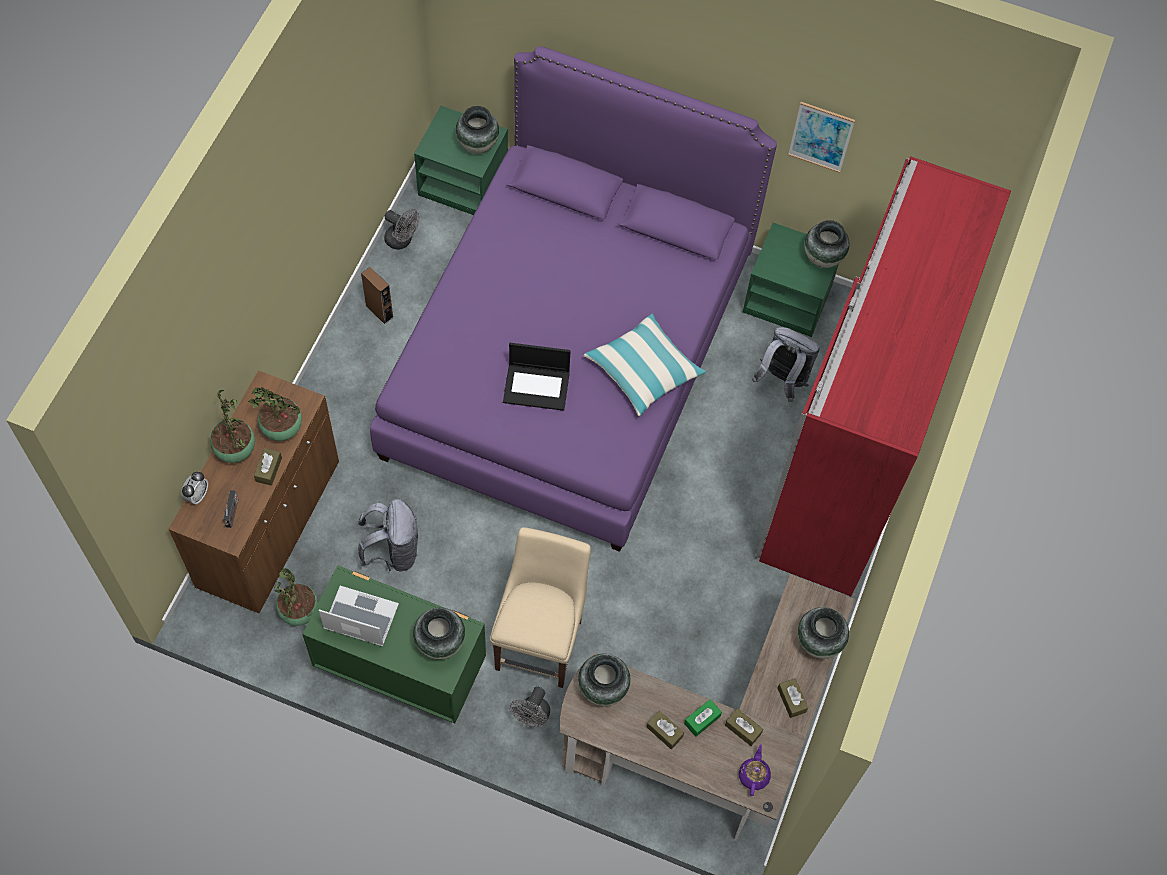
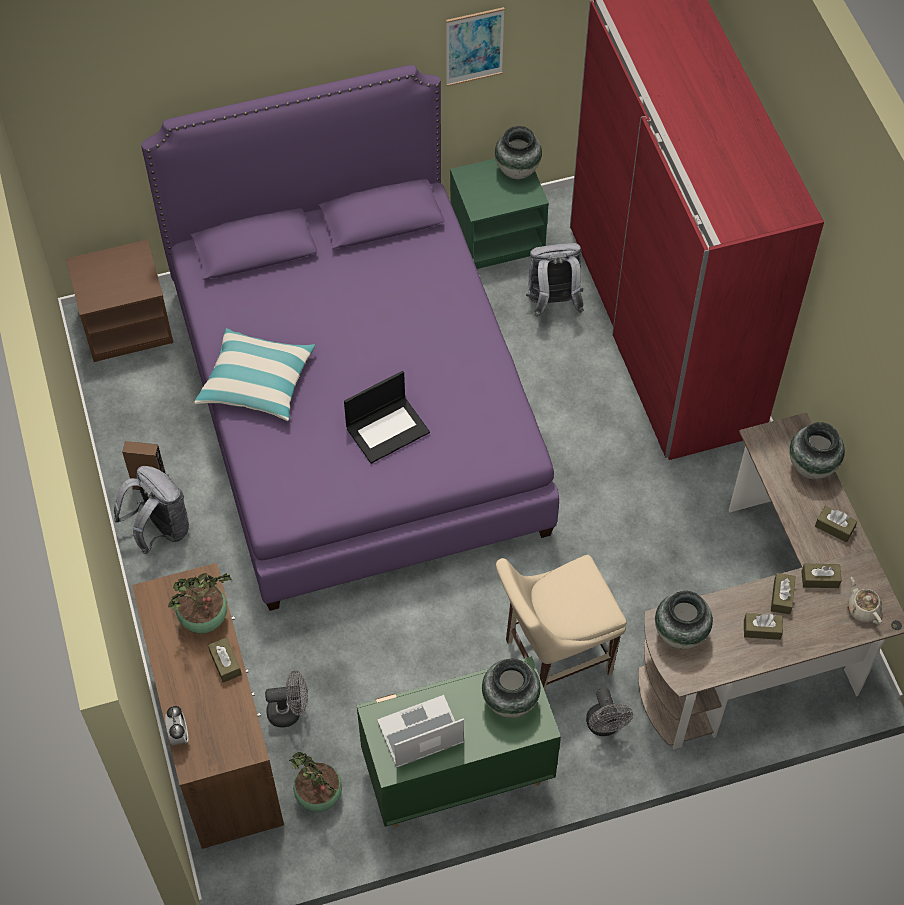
camera: 35 degrees left, 5 degrees down
(232, 514) = (228, 727): radio -> none
(235, 449) = (176, 668): potted plant -> none
(393, 551) = (355, 680): grey backpack -> grey backpack (160, 530)
(402, 240) = (115, 410): grey fan -> grey fan (289, 711)
(464, 183) = (127, 324): green nightstand -> brown nightstand
(478, 144) = (132, 269): vase -> none
(541, 640) = (552, 657): beige chair -> beige chair turned 90 degrees counterclockwise
(643, 370) = (465, 353): pillow -> pillow (257, 383)
(702, 720) = (781, 597): green tissue box -> brown tissue box
(754, 775) = (862, 609): purple teapot -> beige teapot

